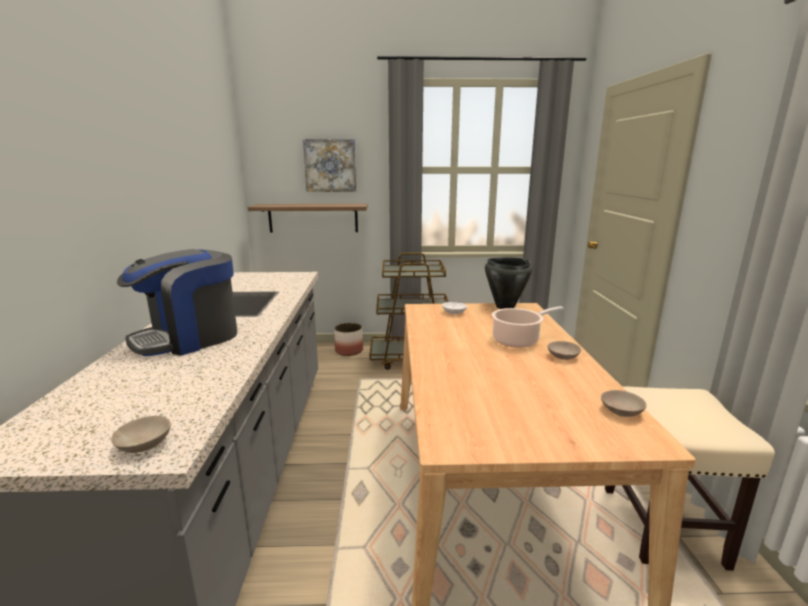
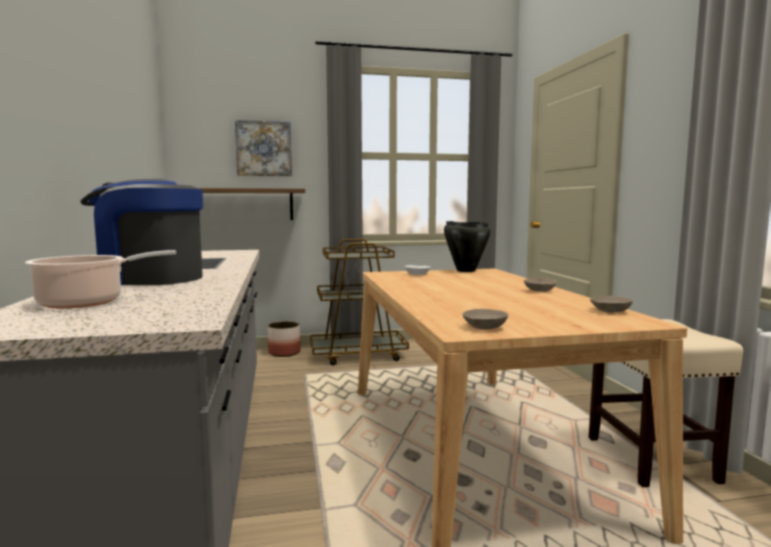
camera: 10 degrees left, 10 degrees down
(146, 444) = (160, 320): beige bowl -> beige bowl (486, 327)
(189, 338) = (148, 278): coffee machine -> coffee machine turned 60 degrees clockwise
(518, 340) = (491, 285): cooking pot -> cooking pot (87, 302)

